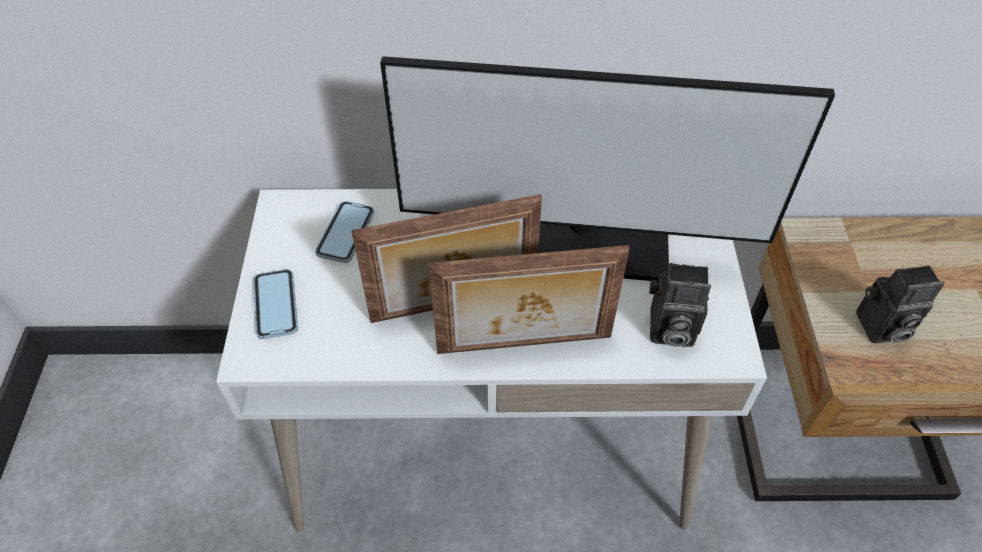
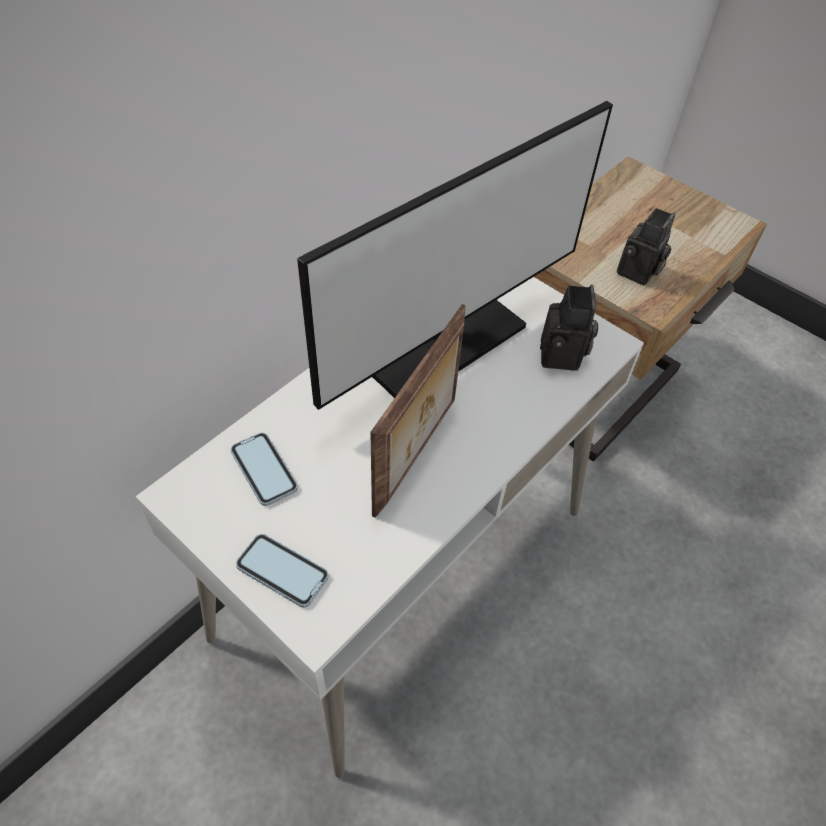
camera: 50 degrees left, 0 degrees up
(524, 346) = (497, 441): picture frame -> none
(668, 330) = (563, 357): camera -> camera turned 45 degrees counterclockwise

